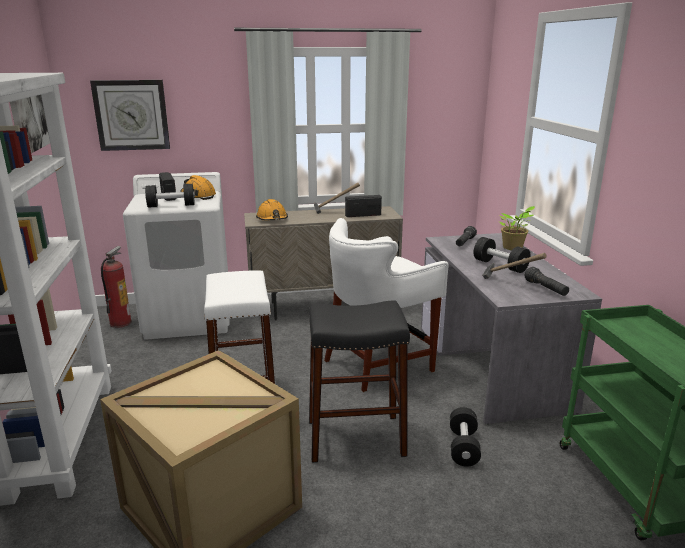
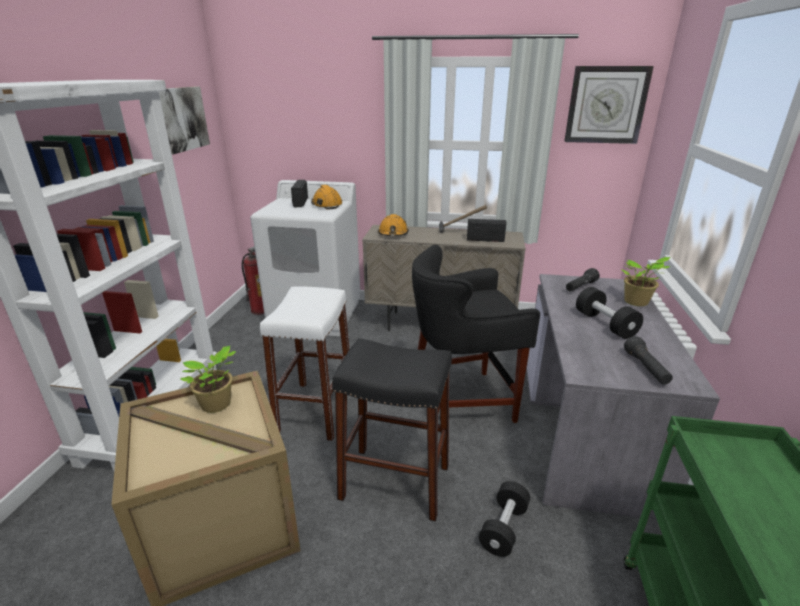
camera: 20 degrees right, 5 degrees up
(131, 115) = (280, 123): wall clock -> wall clock (606, 105)
(171, 206) = (294, 213): black dumbbell -> none
(201, 382) = (217, 405): none -> potted plant
(379, 364) = (462, 400): white stool -> black stool
(509, 283) = (601, 351): hammer -> none

